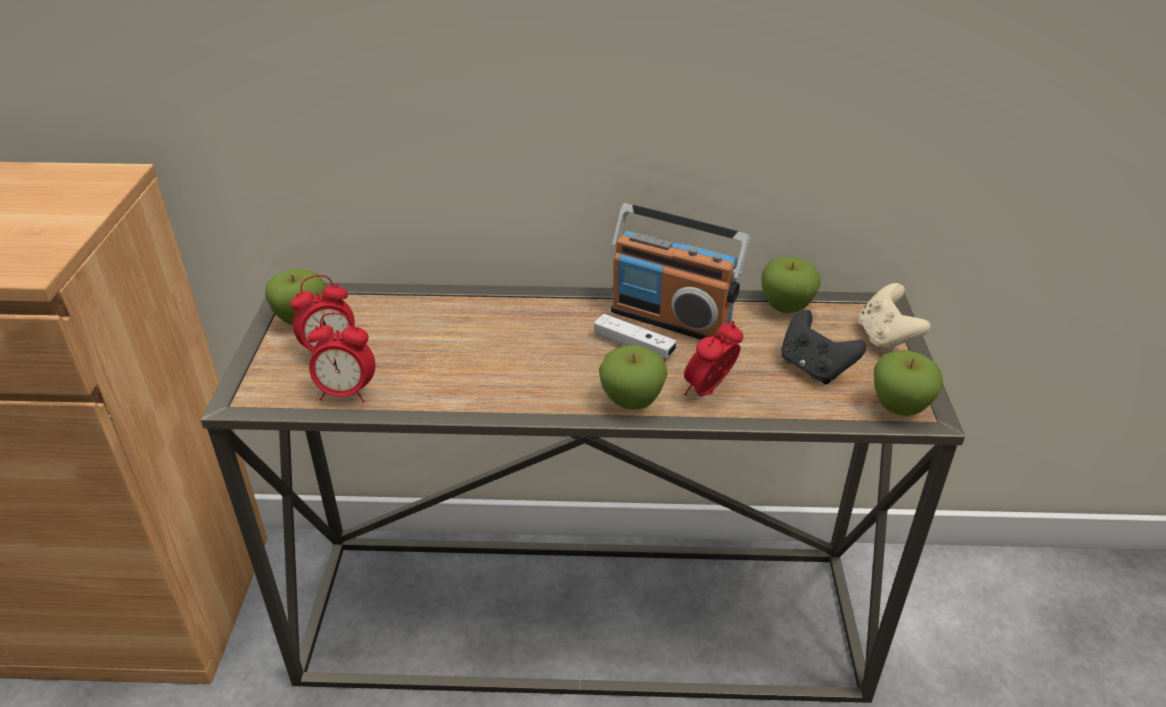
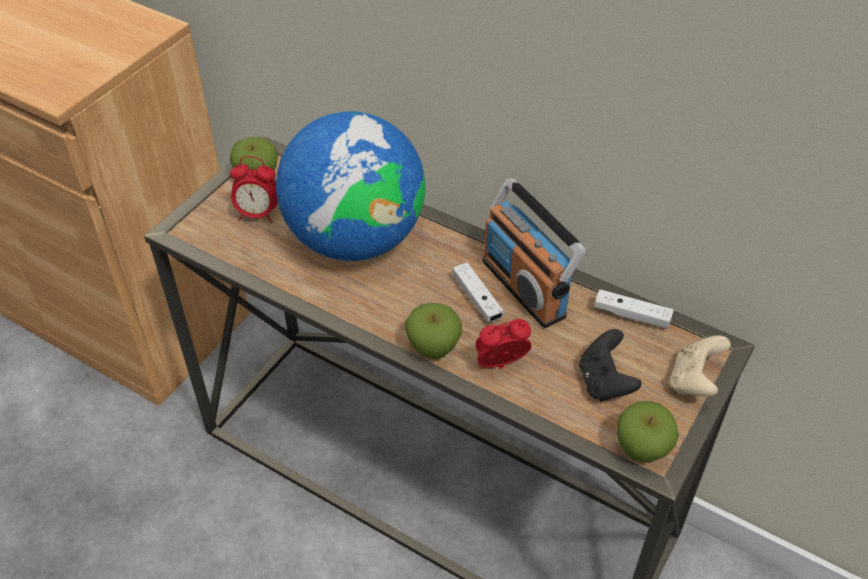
camera: 30 degrees right, 10 degrees up
(346, 393) = (244, 254): alarm clock -> none
(461, 339) = (354, 239): none -> globe
(786, 307) = (631, 315): apple -> white game controller

